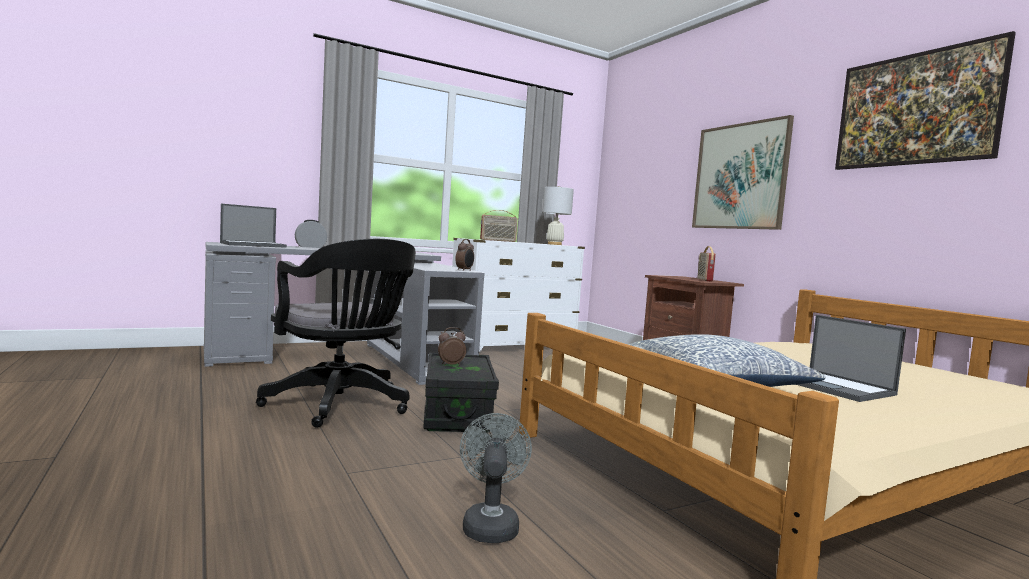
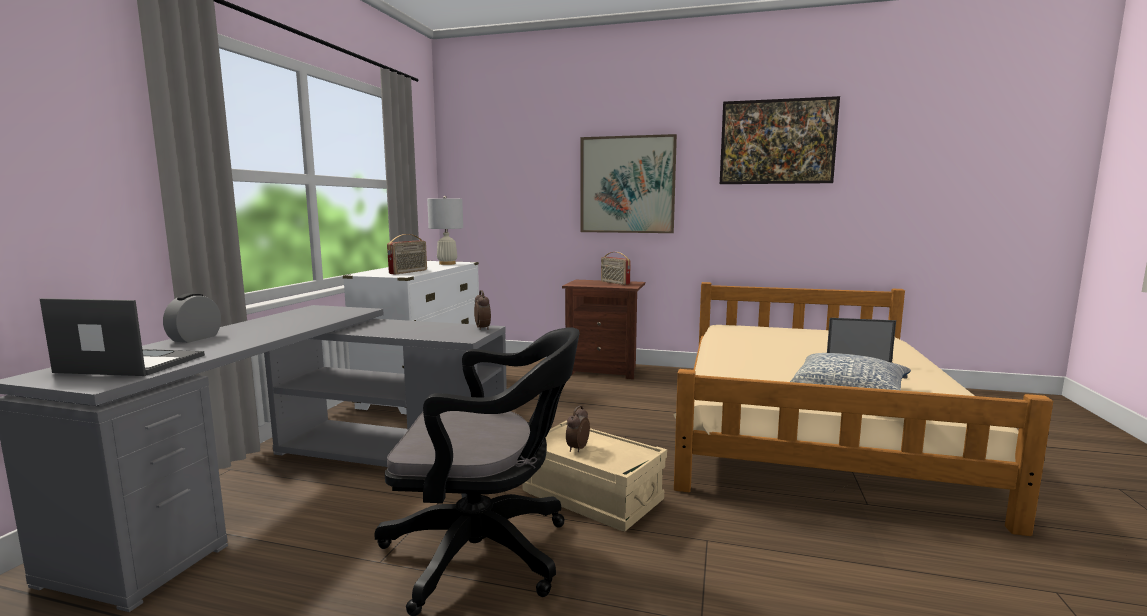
camera: 45 degrees left, 5 degrees up
(254, 245) = (130, 364): laptop -> laptop turned 90 degrees counterclockwise
(457, 413) = (592, 497): black storage box -> beige storage box
(490, 524) = (861, 585): grey fan -> none

